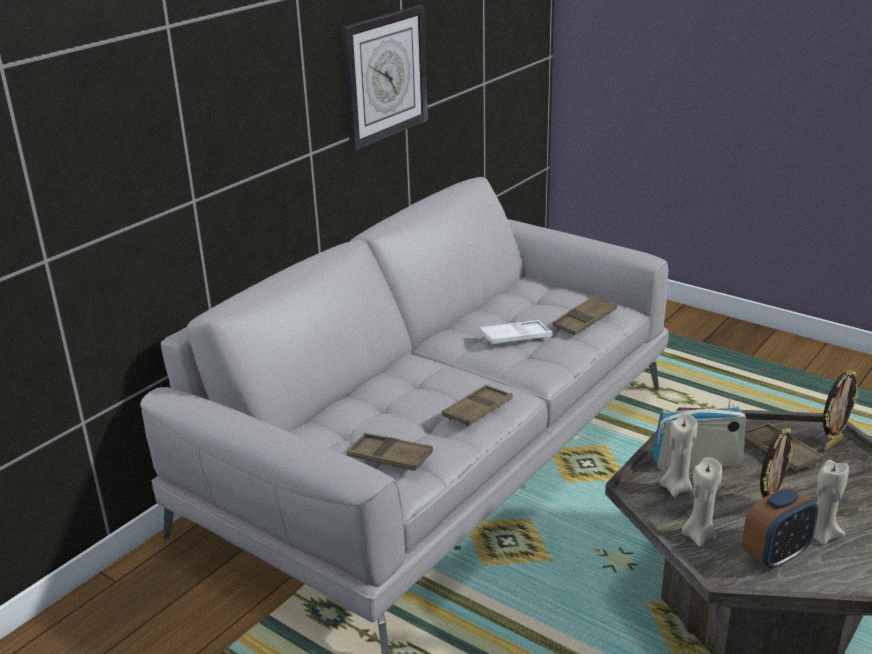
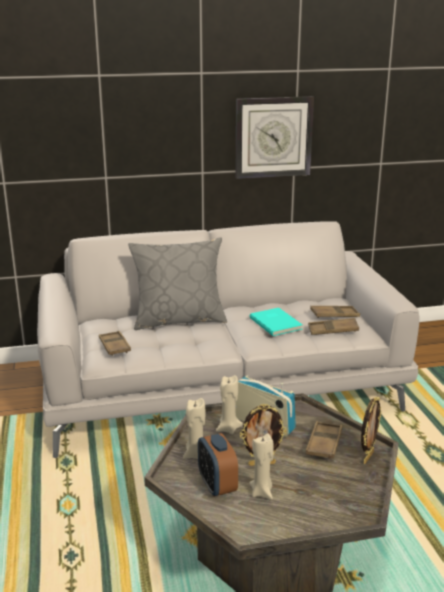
camera: 40 degrees right, 5 degrees down
(397, 384) = (179, 320): none -> grey pillow
(477, 410) = (192, 346): brown tray -> brown tray (334, 315)
(515, 337) = (276, 323): white tray -> turquoise book
(775, 555) = (217, 485): alarm clock -> alarm clock turned 60 degrees clockwise
(832, 443) = (367, 457): picture frame -> picture frame turned 60 degrees counterclockwise

